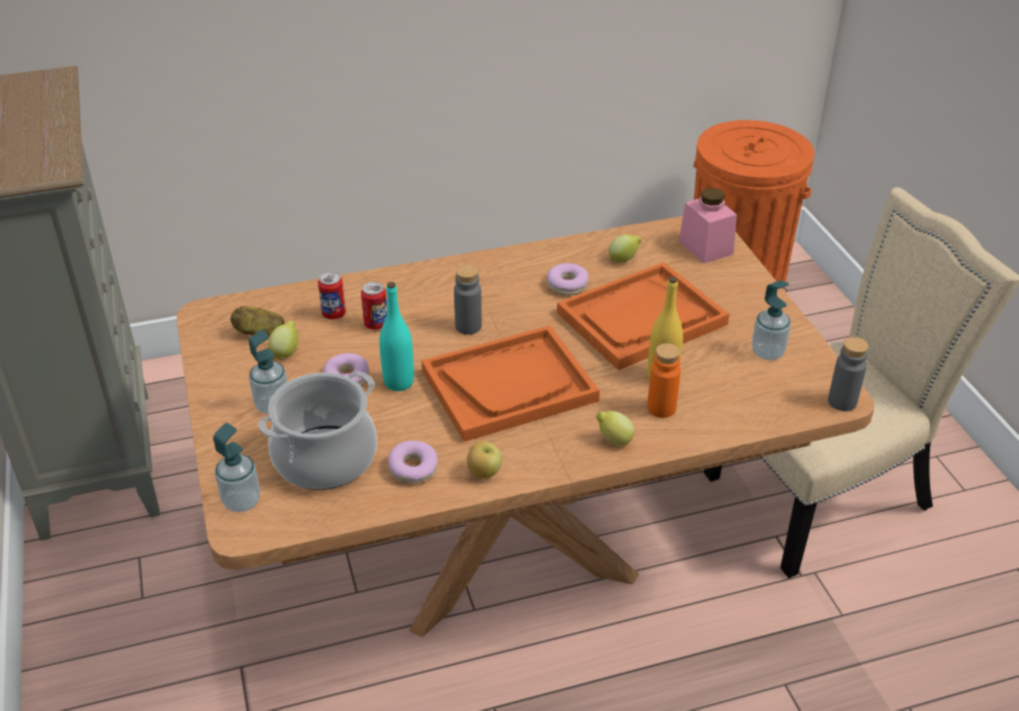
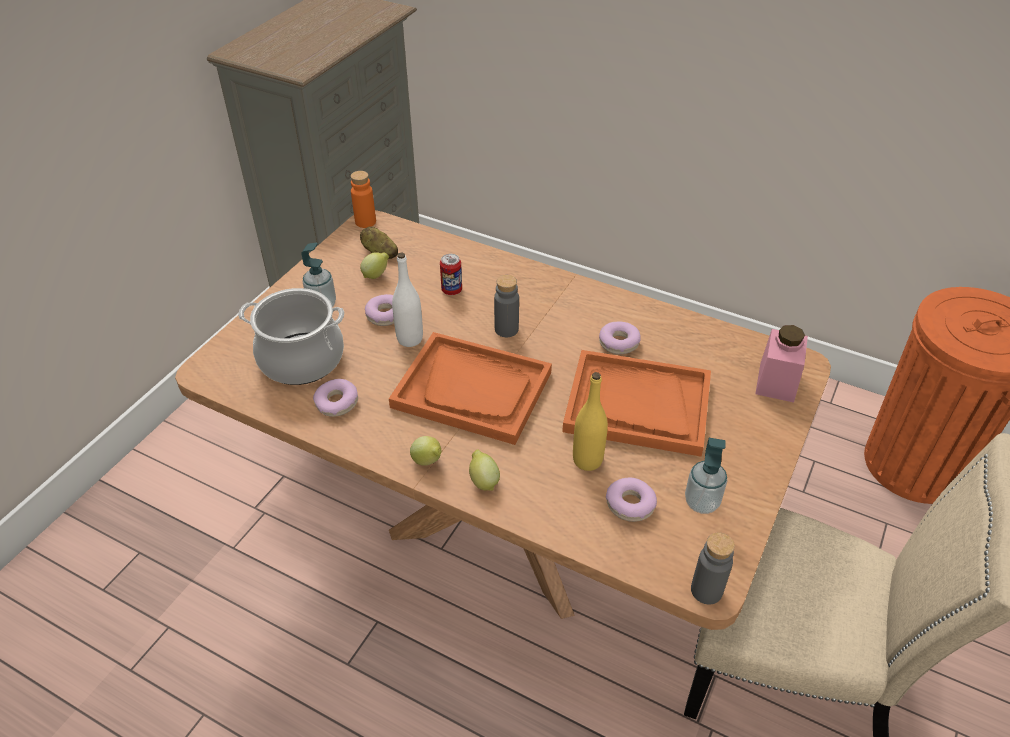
camera: 45 degrees right, 5 degrees up
(241, 501) = (226, 354): soap dispenser -> none
(334, 314) = (437, 267): can -> none
(398, 382) = (410, 339): turquoise bottle -> white bottle
(484, 473) = (370, 438): apple -> none
(624, 260) = (691, 350): lemon -> lemon (428, 461)
(661, 408) = (551, 483): orange bottle -> orange bottle (365, 222)
(729, 384) = (630, 504): none -> donut

